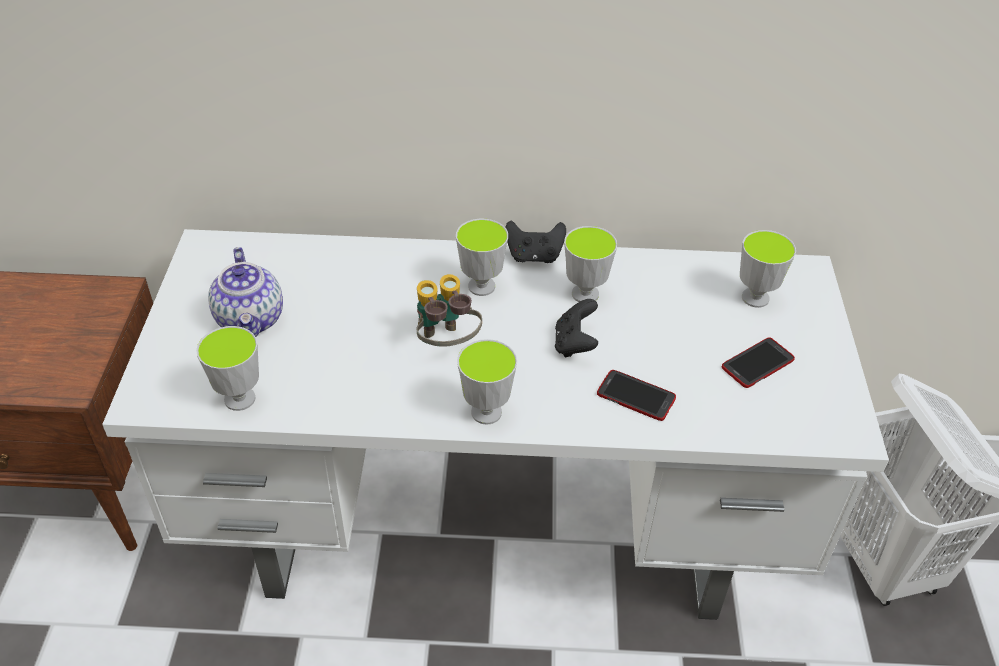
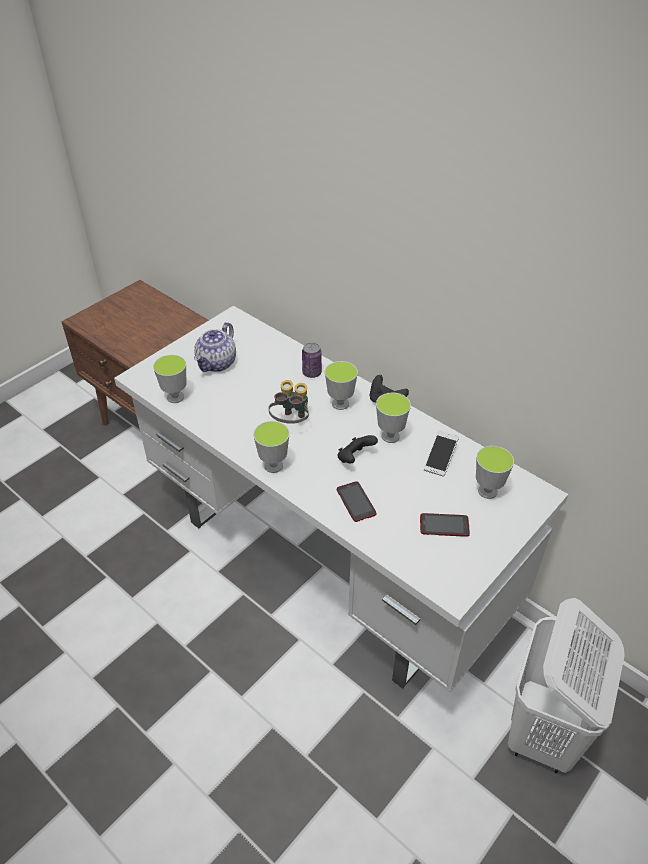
camera: 40 degrees right, 0 degrees up
(401, 266) = (312, 373): none -> can
(667, 289) = (440, 458): none -> phone

